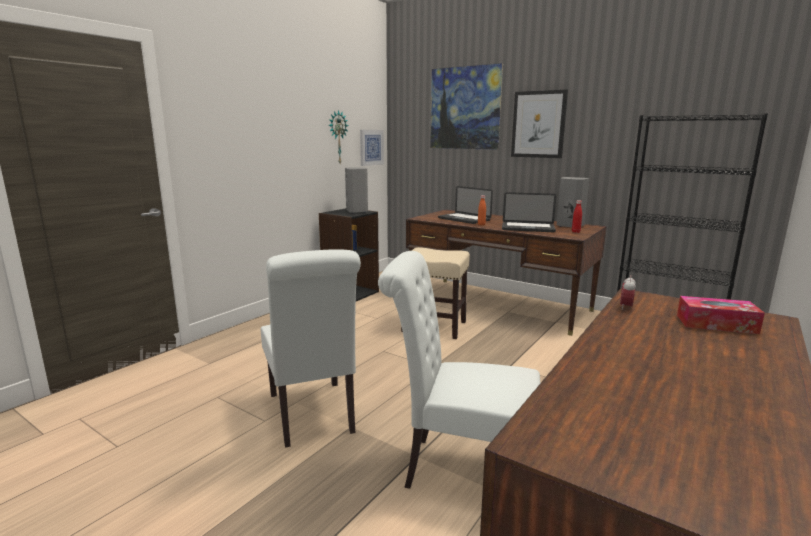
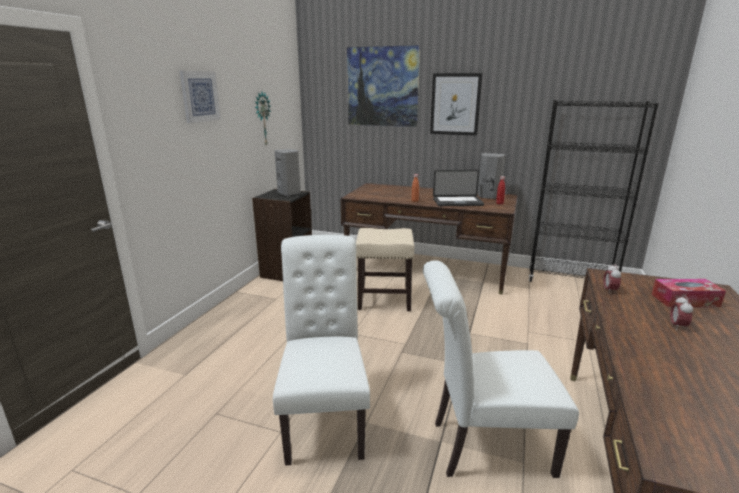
camera: 15 degrees left, 5 degrees up
(313, 416) = (325, 417): white chair -> white chair turned 150 degrees counterclockwise
(371, 147) = (289, 125): picture -> picture (200, 96)
(464, 219) = (394, 195): laptop -> none
(678, 343) = (677, 326): none -> alarm clock

